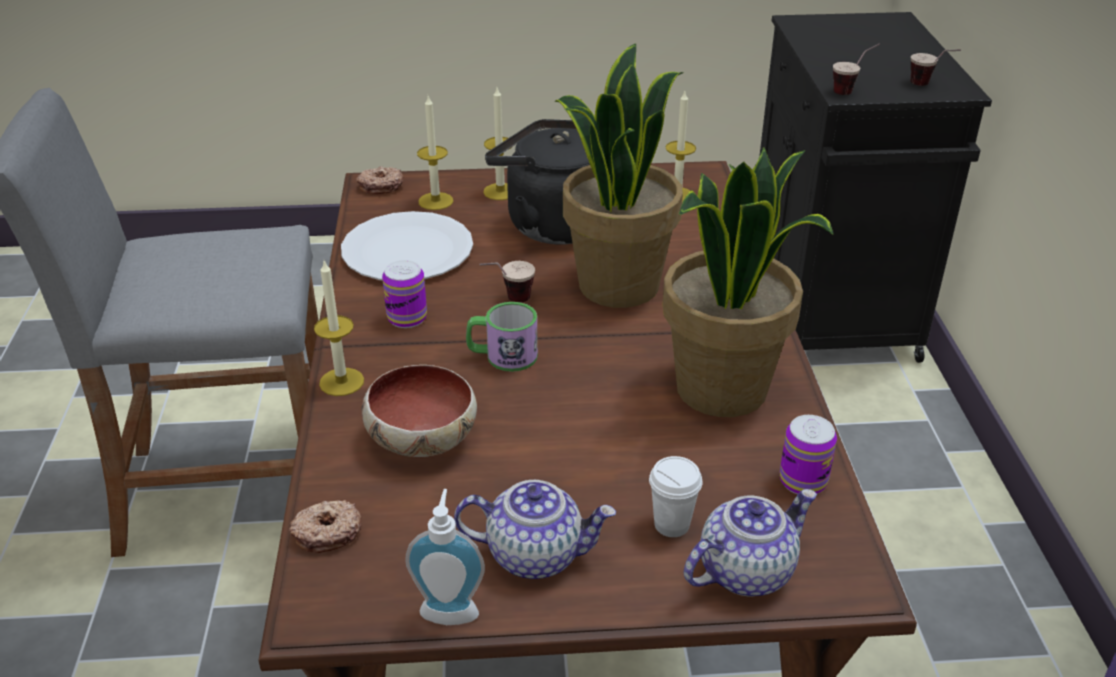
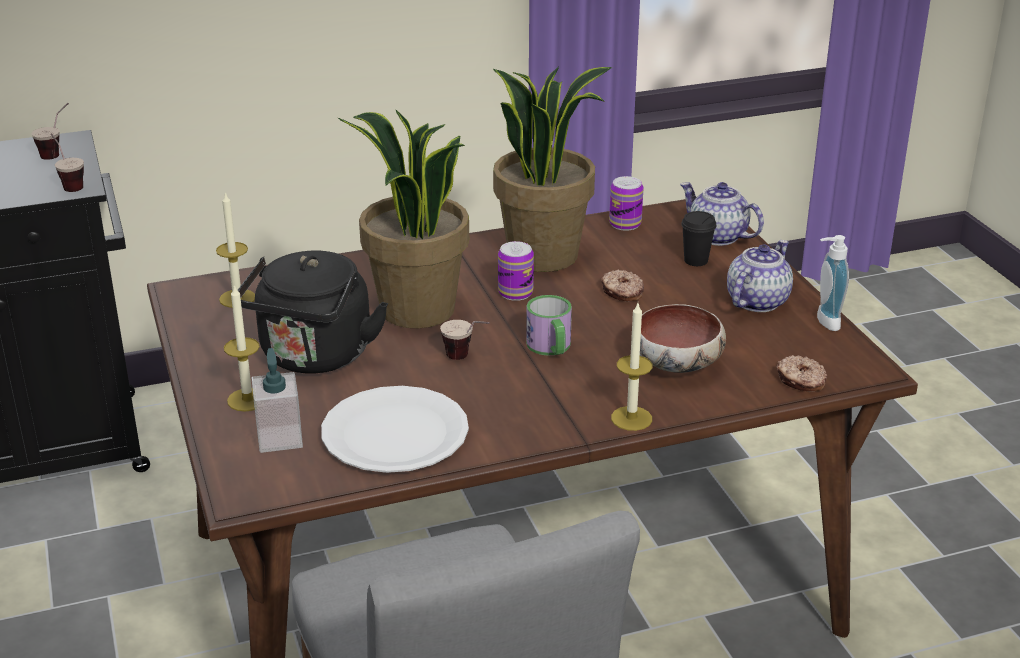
camera: 105 degrees left, 5 degrees down
(381, 186) = (249, 486): donut -> donut (622, 292)
(407, 318) = (518, 406): can -> can (515, 293)
(435, 201) = (279, 438): candle -> soap dispenser
(536, 554) = (756, 301): teapot -> teapot turned 45 degrees clockwise
(671, 524) = (696, 261): white cup -> black cup

